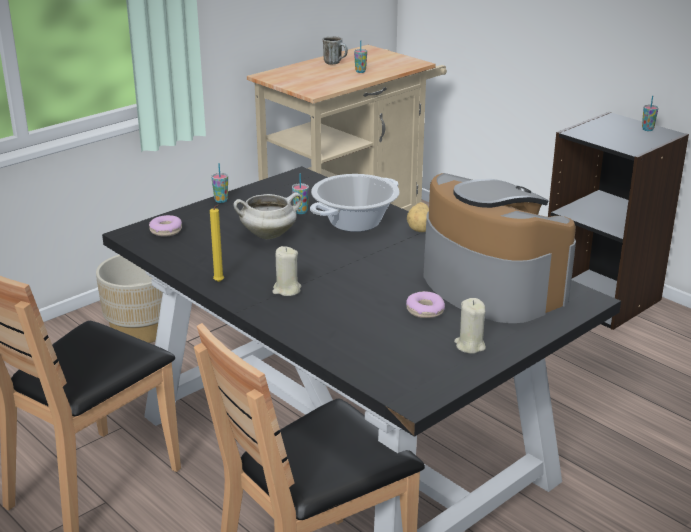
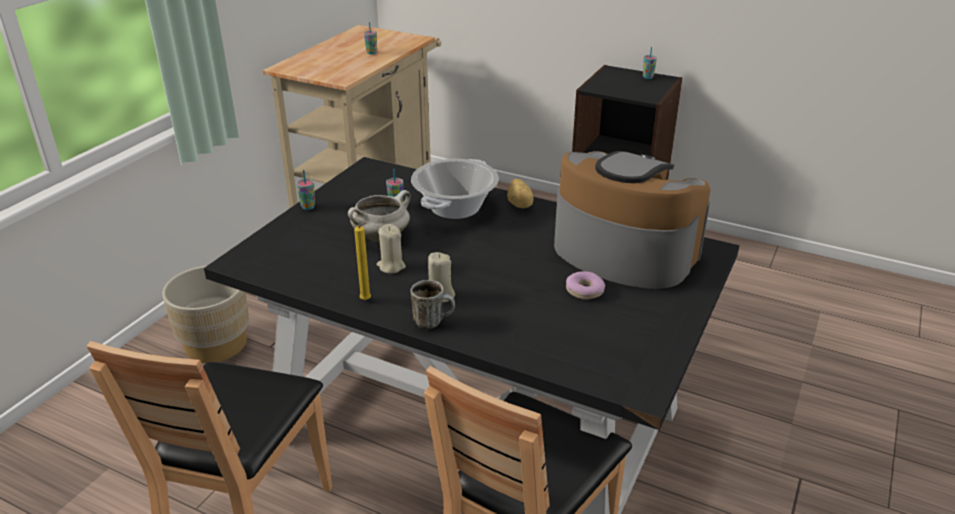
camera: 20 degrees left, 5 degrees up
(166, 231) = (272, 251): donut -> none
(335, 63) = (341, 47): mug -> mug (433, 322)
(470, 345) = (650, 319): beige candle -> beige candle (391, 266)

